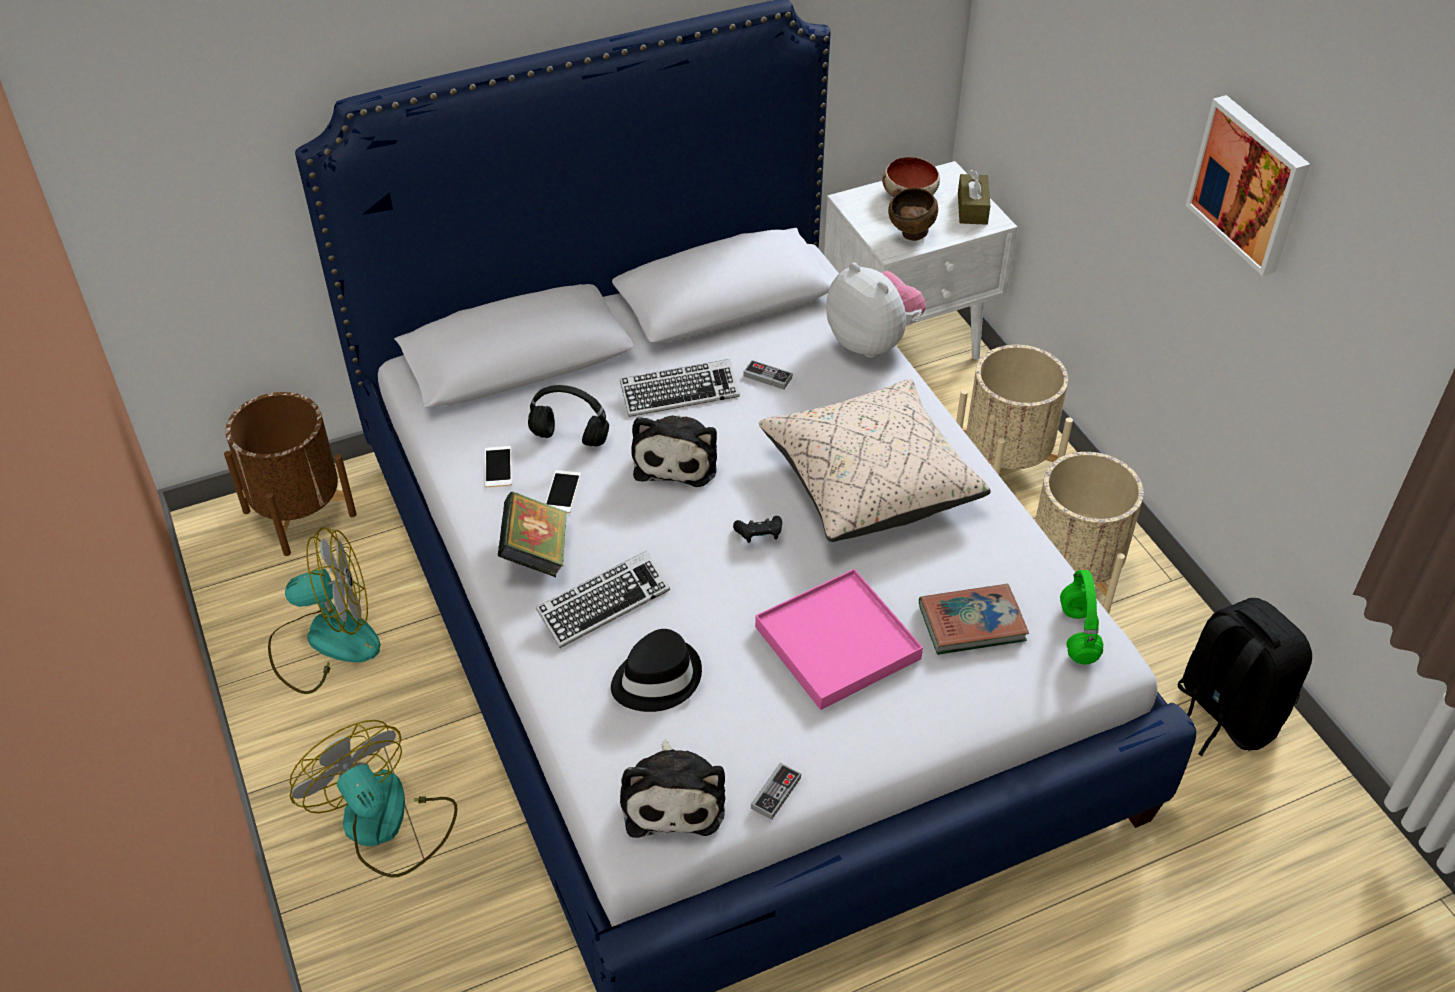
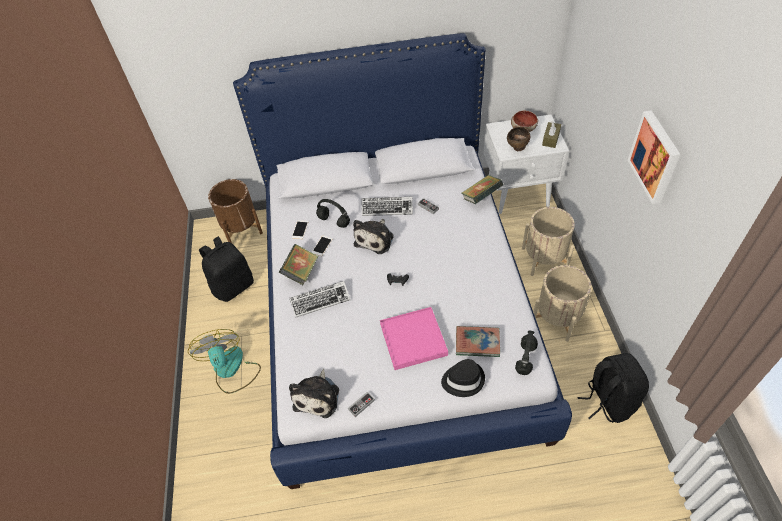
camera: 20 degrees right, 5 degrees up
(325, 641) = (233, 286): fan -> black backpack
(656, 678) = (329, 340): black hat -> black hat (463, 380)
(870, 482) = (455, 265): beige pillow -> none
(872, 342) = (481, 197): plush toy -> book
(1079, 635) = (525, 359): green headphones -> black headphones

